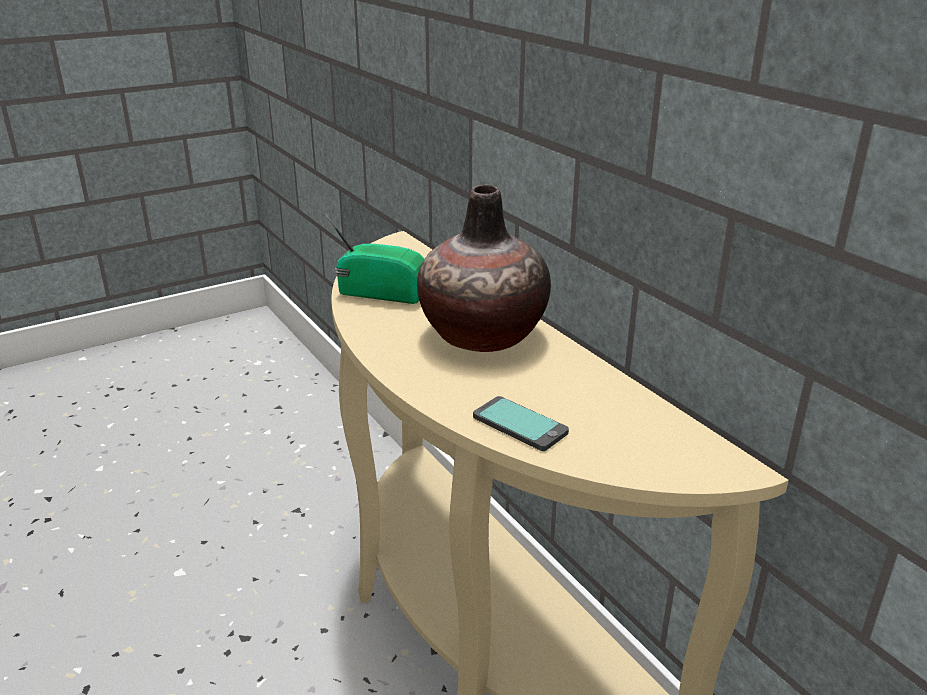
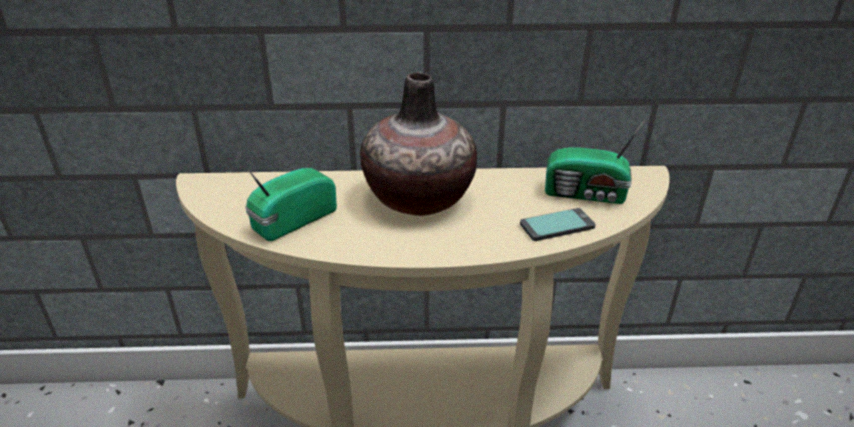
camera: 60 degrees left, 5 degrees up
(617, 430) = (587, 194): none -> radio

